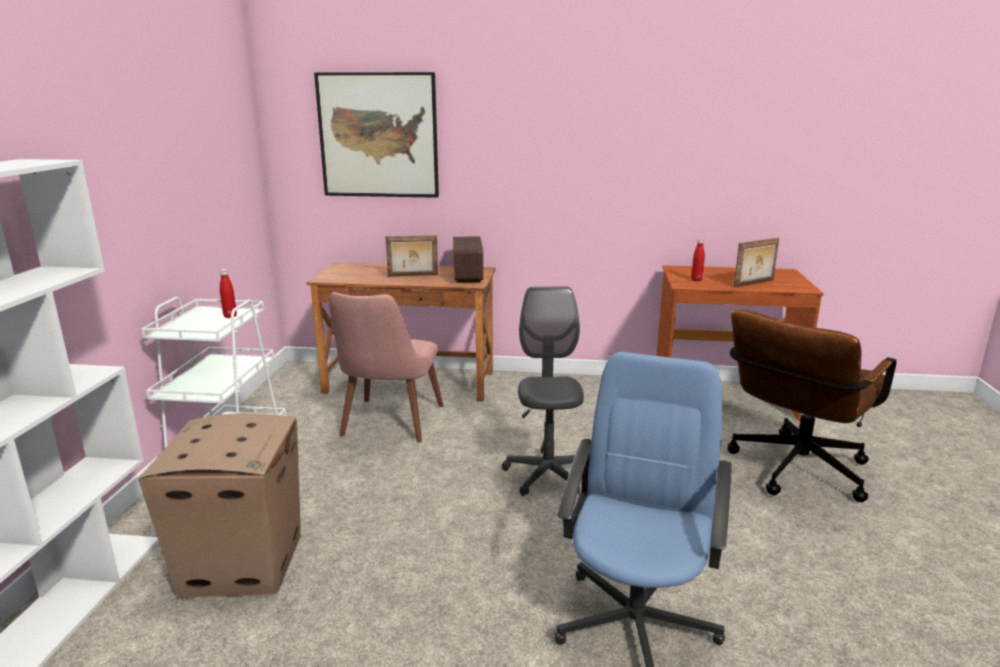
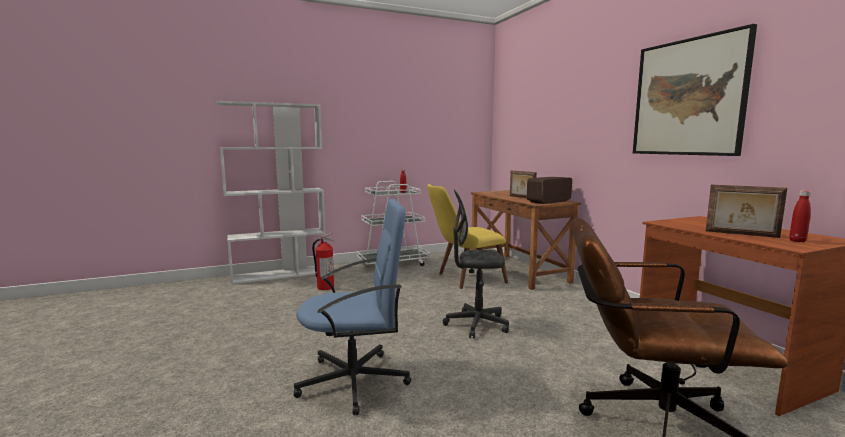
camera: 60 degrees right, 10 degrees down
(243, 563) = (325, 287): cardboard box -> fire extinguisher
(378, 135) = (534, 112): picture -> picture (688, 97)
(388, 426) = (464, 279): pink chair -> yellow chair
(547, 475) = (476, 324): grey office chair -> grey office chair turned 150 degrees counterclockwise
(696, 280) = (687, 223): red bottle -> red bottle (797, 241)

